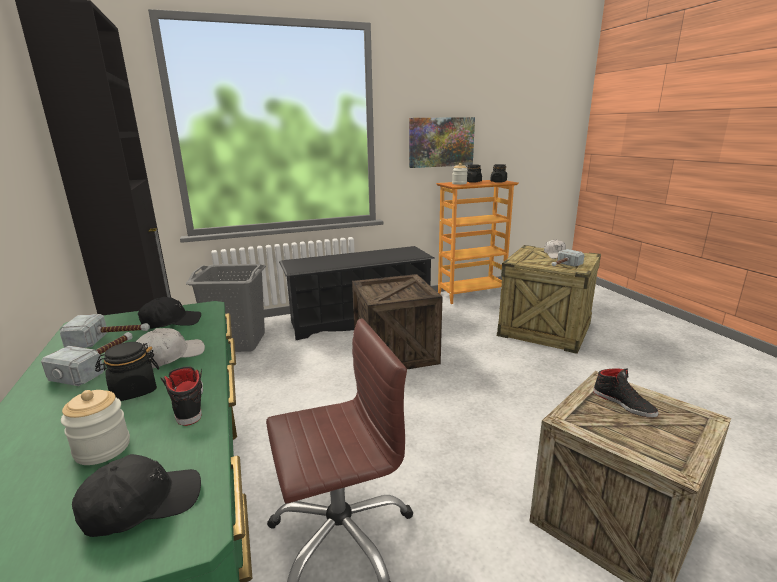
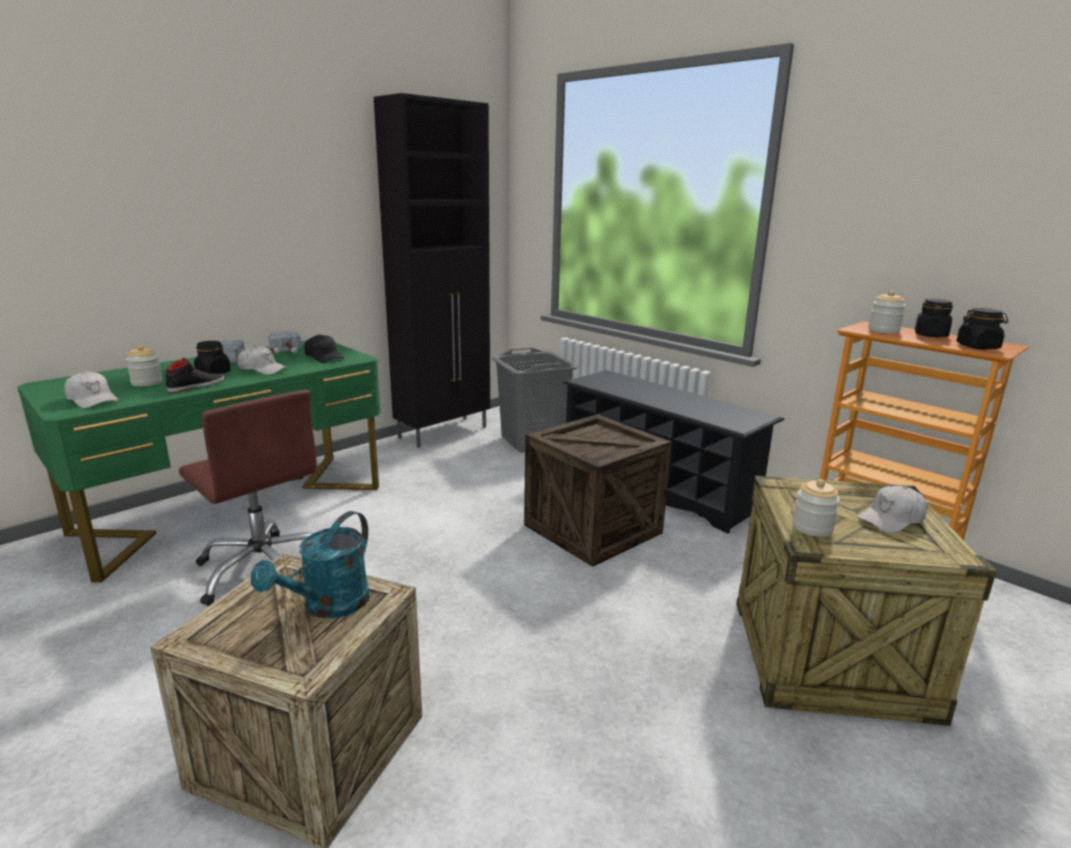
camera: 65 degrees right, 0 degrees up
(141, 504) = (92, 400): black cap -> white cap
(441, 142) = (894, 247): picture -> none
(563, 266) = (812, 527): hammer -> jar
(624, 403) = (328, 606): black shoe -> turquoise watering can

